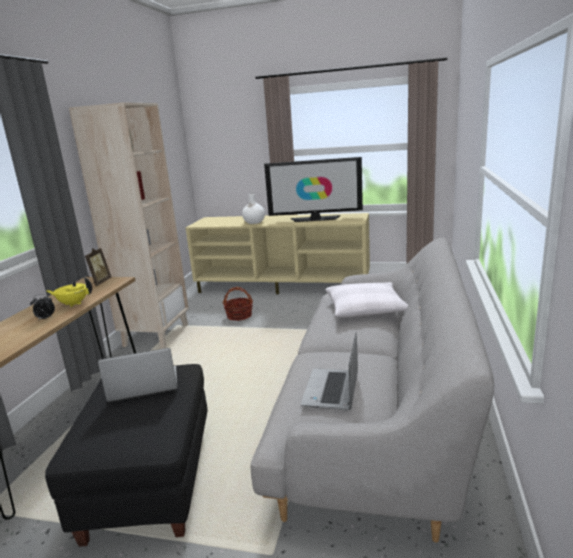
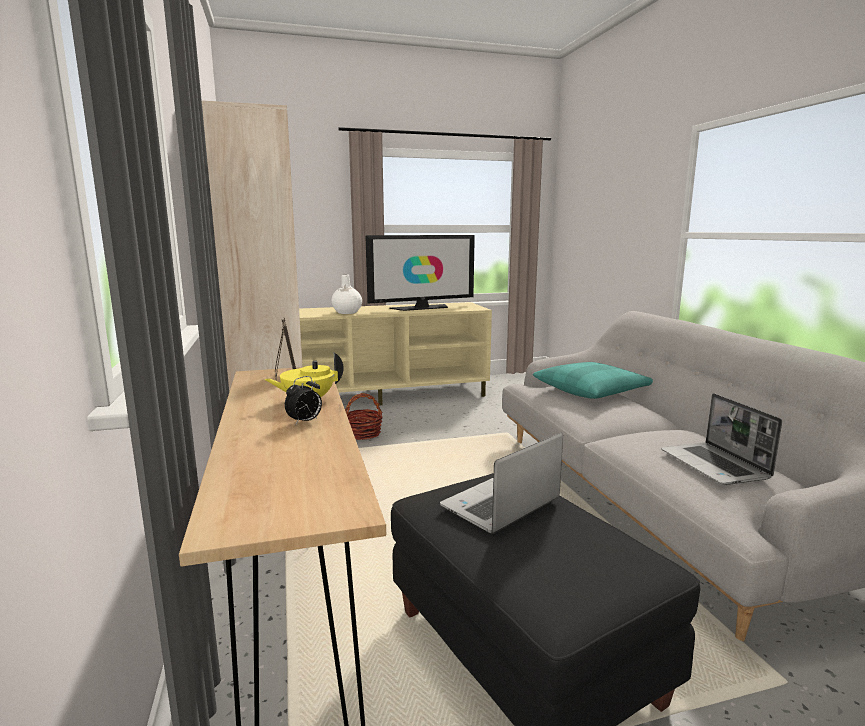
camera: 30 degrees left, 5 degrees down
(366, 309) = (592, 391): white pillow -> turquoise pillow

